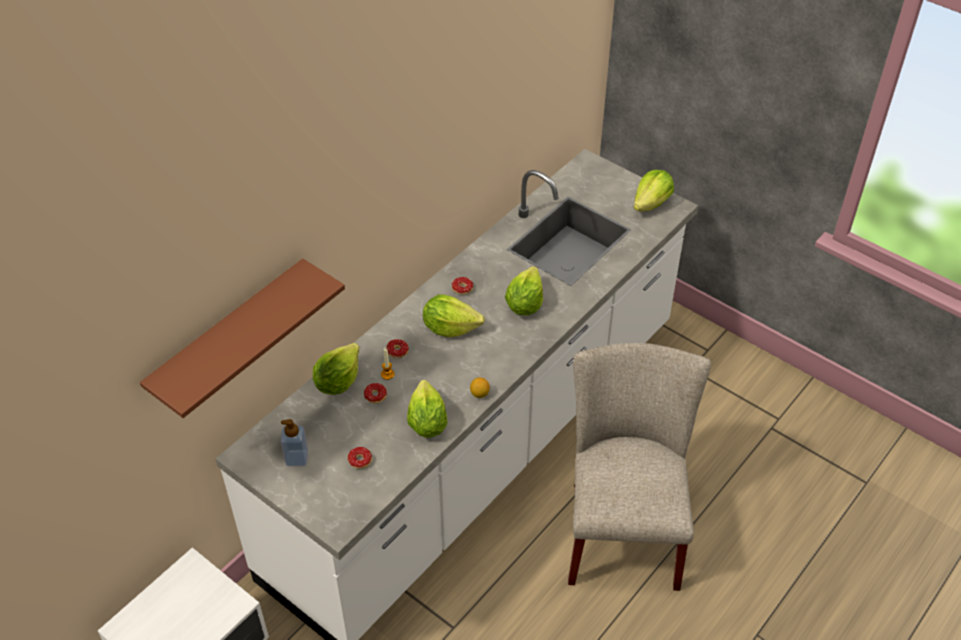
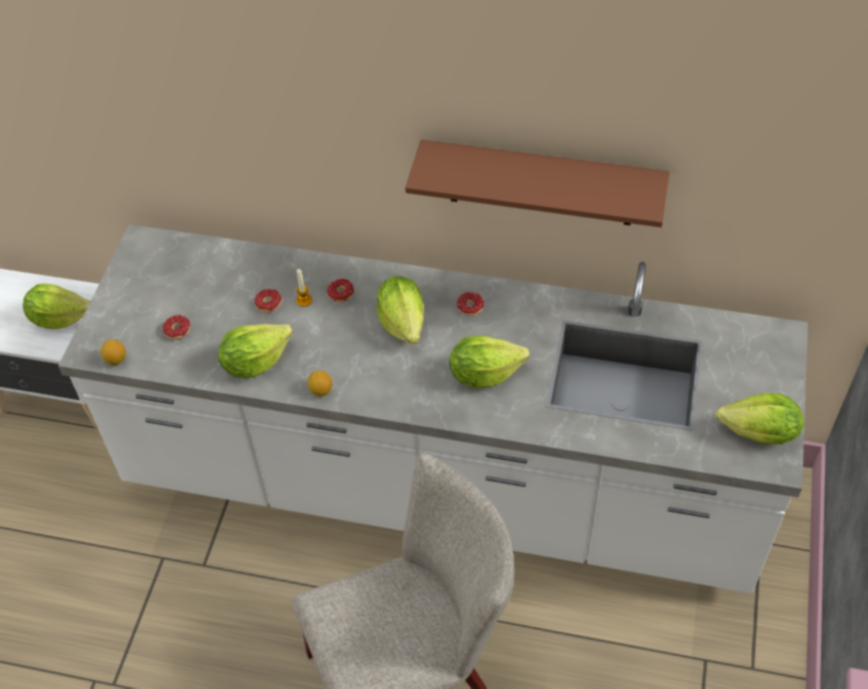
camera: 65 degrees right, 5 degrees up
(230, 340) = (158, 126): brown shelf -> brown shelf (541, 183)
(297, 458) = (157, 281): soap dispenser -> none
(338, 381) = (272, 266): lettuce -> lettuce (59, 318)
(360, 510) = (116, 359): none -> lemon

